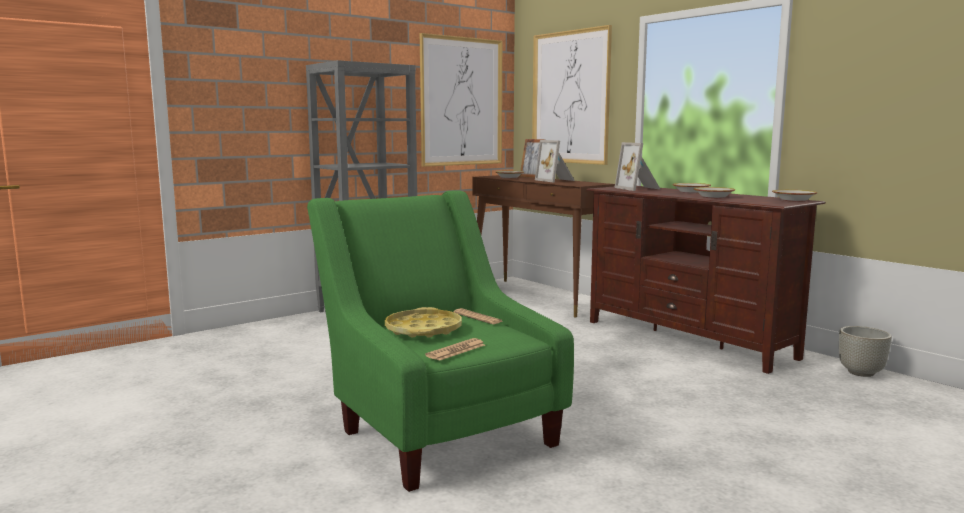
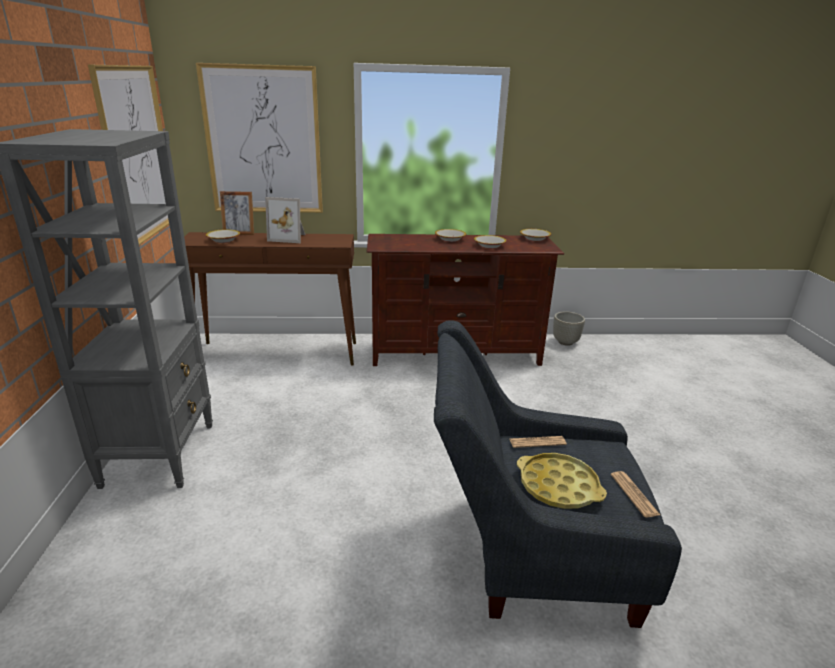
camera: 55 degrees left, 15 degrees up
(437, 429) = (527, 553): green armchair -> grey armchair
(639, 188) = (402, 241): picture frame -> none

